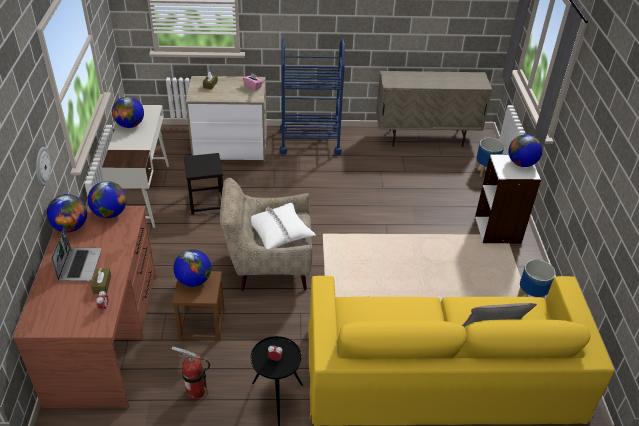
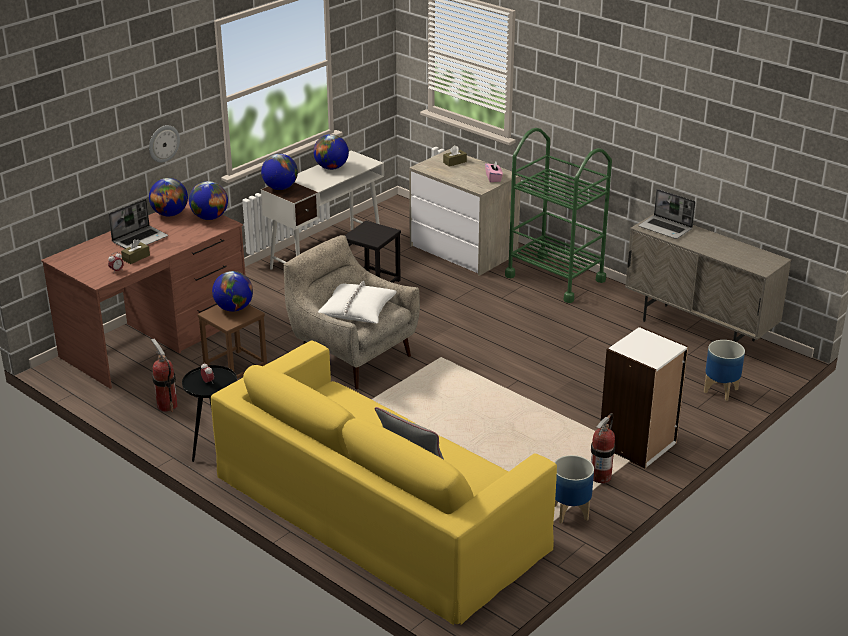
camera: 45 degrees right, 10 degrees down
(310, 141) = (555, 278): blue cart -> green cart
(401, 80) = (666, 228): none -> laptop
(511, 263) = (600, 477): none -> fire extinguisher
(521, 163) = (660, 348): globe -> globe (280, 188)

